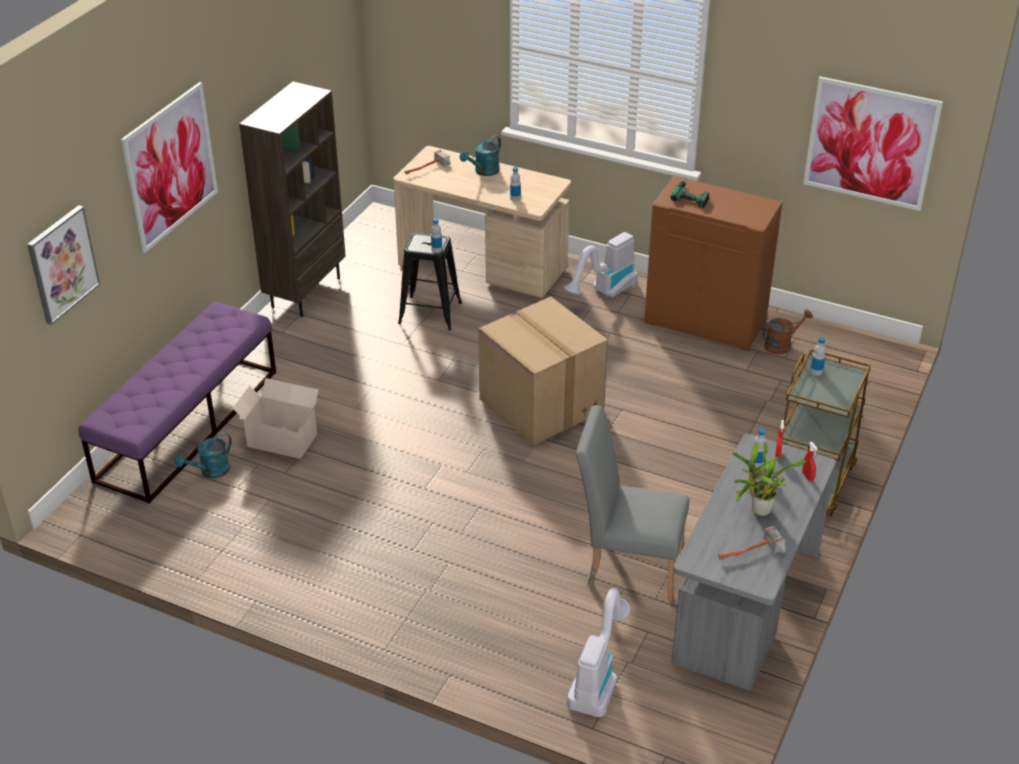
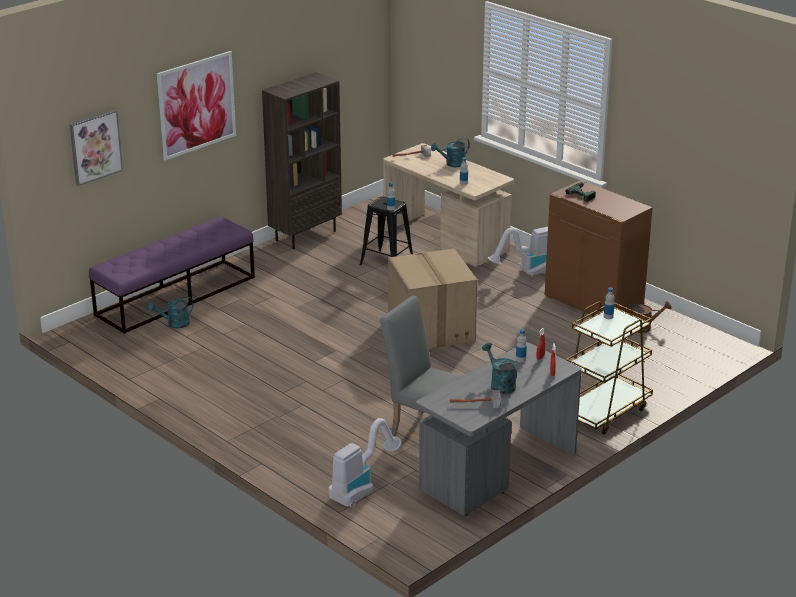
camera: 20 degrees right, 10 degrees down
(280, 439) = (233, 315): cardboard box -> none
(758, 511) = (500, 384): potted plant -> turquoise watering can
(870, 143) = (719, 166): picture -> none

